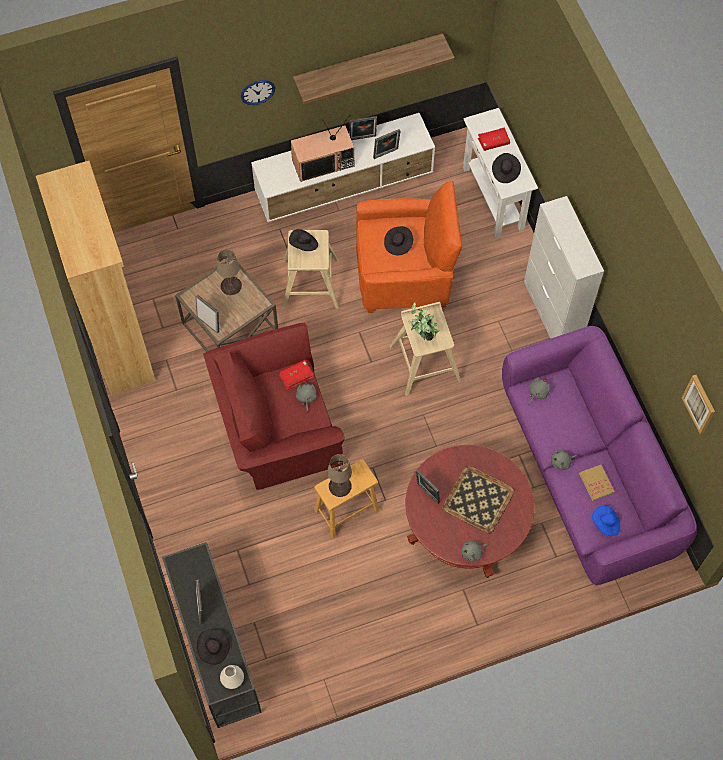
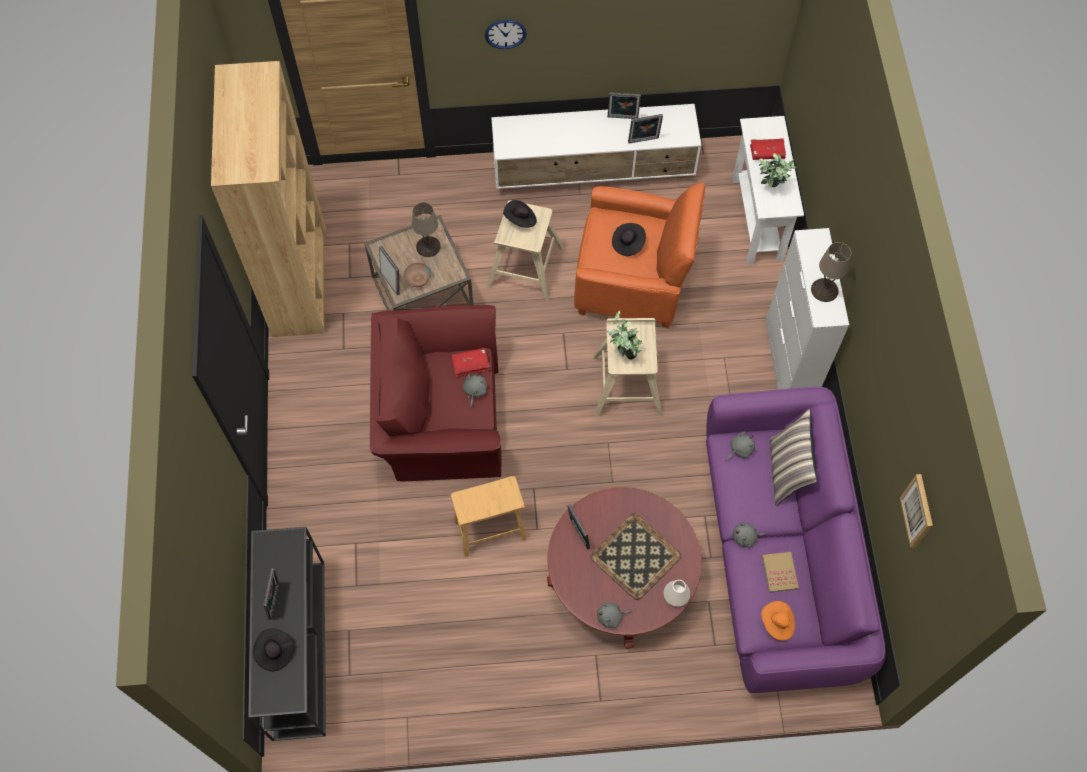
camera: 15 degrees right, 0 degrees up
(230, 314) = (417, 278): none -> brown bowl
(232, 679) = (285, 693): white vase -> white vase (675, 596)
(323, 162) = (571, 134): television -> none
(340, 486) = (480, 501): beige table lamp -> beige table lamp (825, 290)
(368, 63) = (640, 29): shelf -> none
(505, 172) = (770, 189): black hat -> potted plant
(579, 401) = (786, 471): none -> pillow
(605, 524) = (777, 623): blue hat -> orange hat

